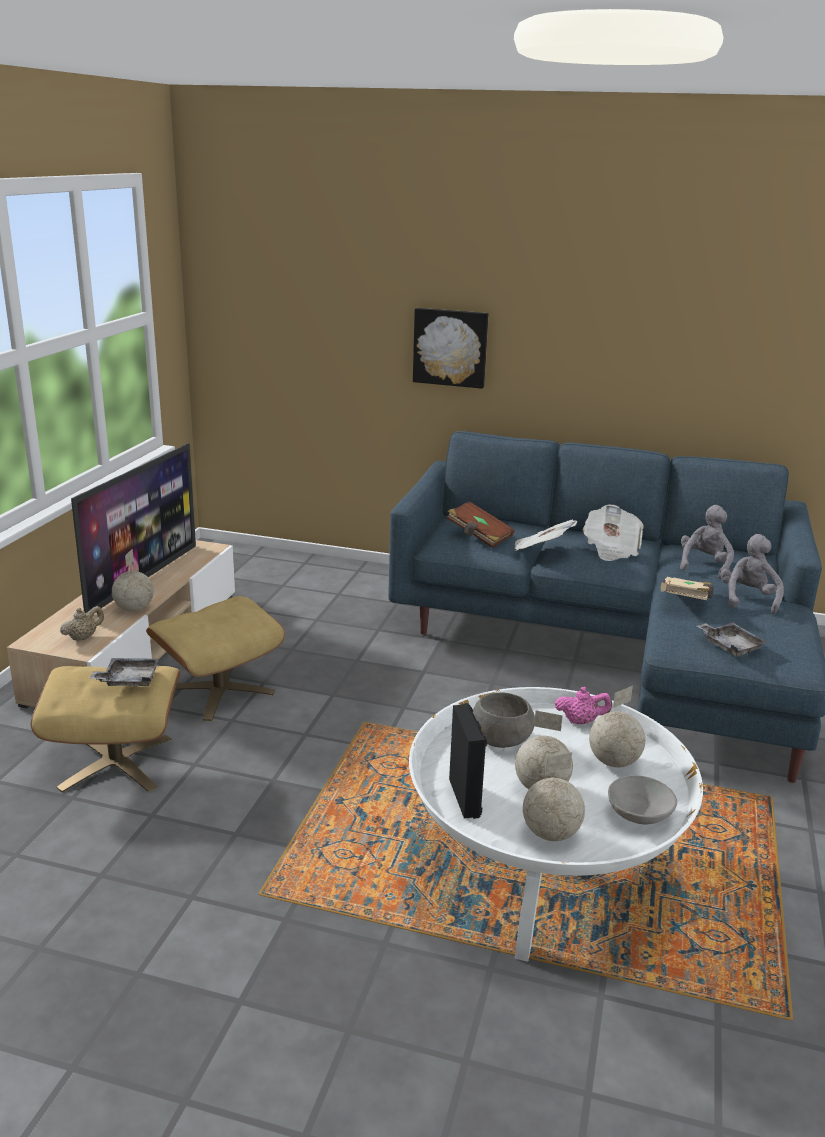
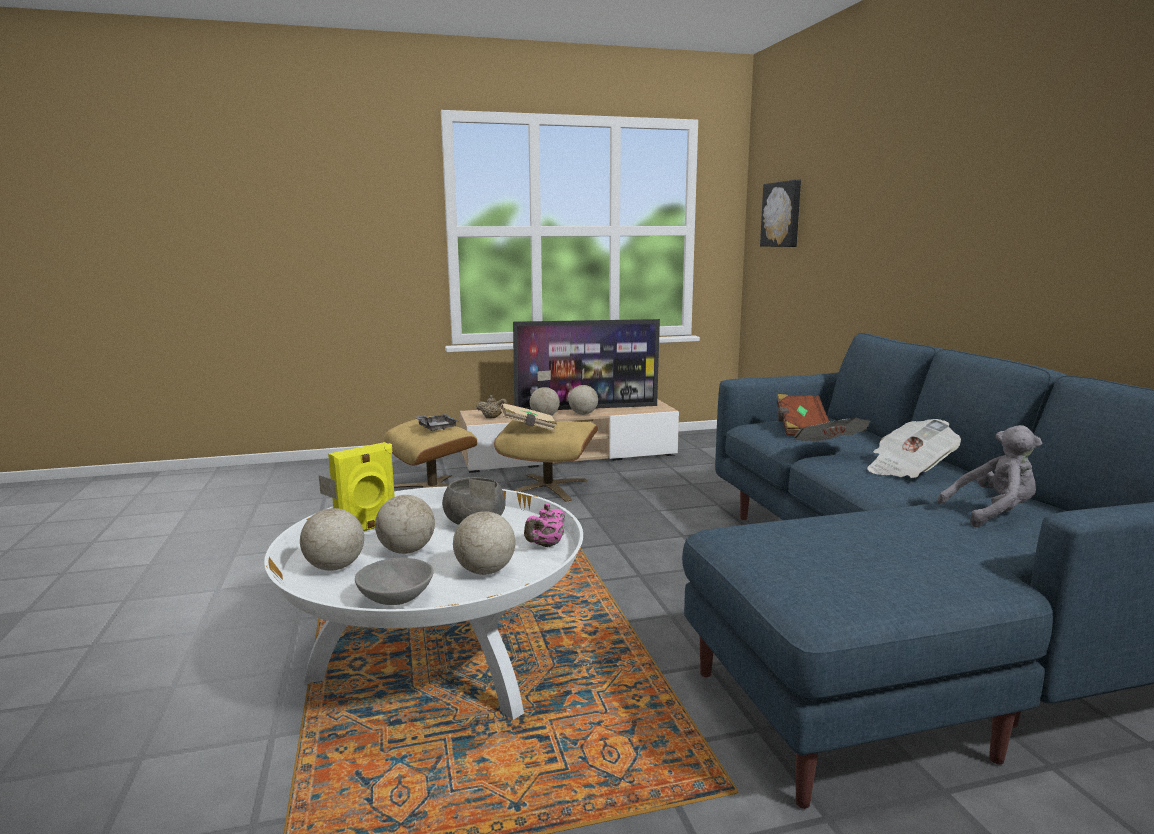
camera: 60 degrees right, 10 degrees down
(161, 588) = (583, 414): none -> globe
(450, 347) = (890, 248): picture -> picture (782, 214)
(466, 798) = (368, 529): black speaker -> yellow speaker
(581, 721) = (546, 545): pink teapot -> pink teapot turned 60 degrees clockwise
(685, 601) = (856, 519): beige book -> beige book (528, 428)
(730, 646) = (781, 556): grey tray -> none
(748, 599) = (950, 549): grey plush toy -> none

